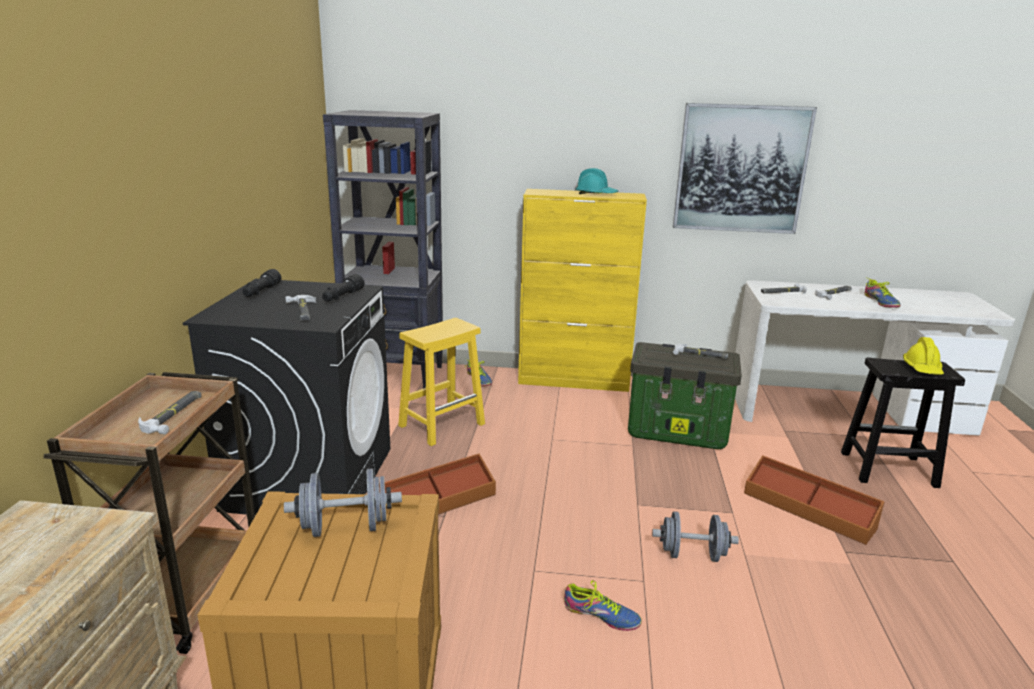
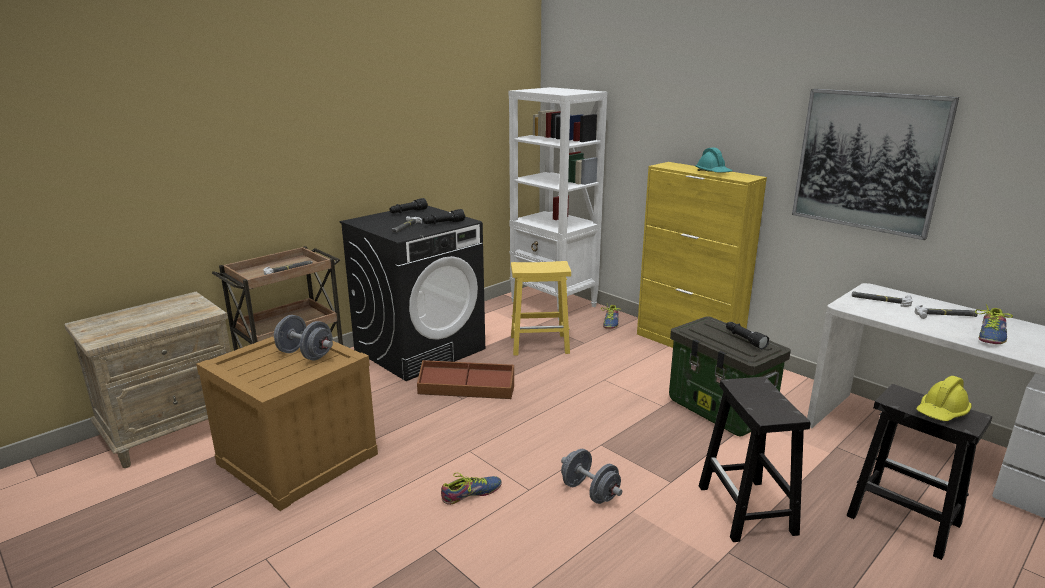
camera: 40 degrees right, 0 degrees up
(396, 376) = (554, 304): black bookcase -> white bookcase
(601, 615) = (471, 493): shoe -> shoe turned 90 degrees counterclockwise
(700, 355) = (744, 339): hammer -> black flashlight
(808, 510) = (747, 510): brown storage box -> black stool

